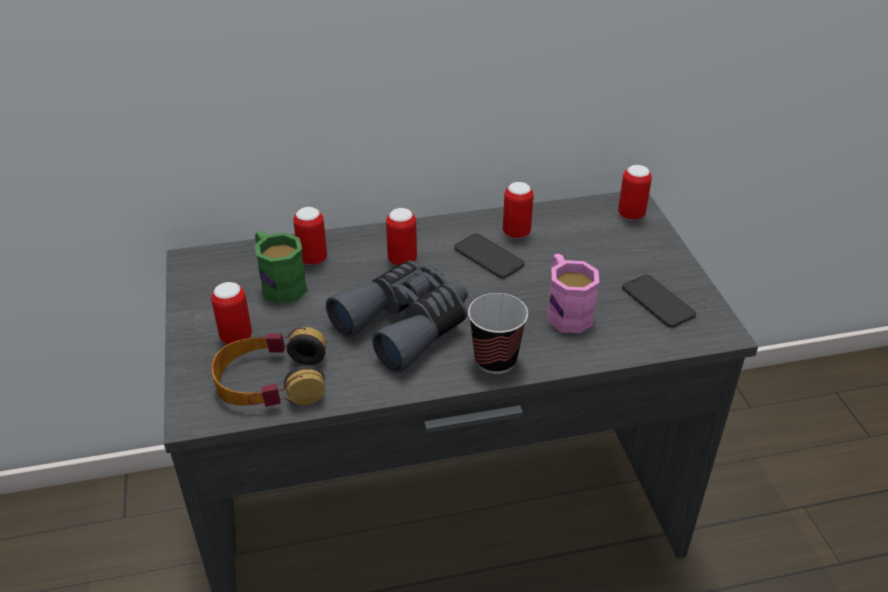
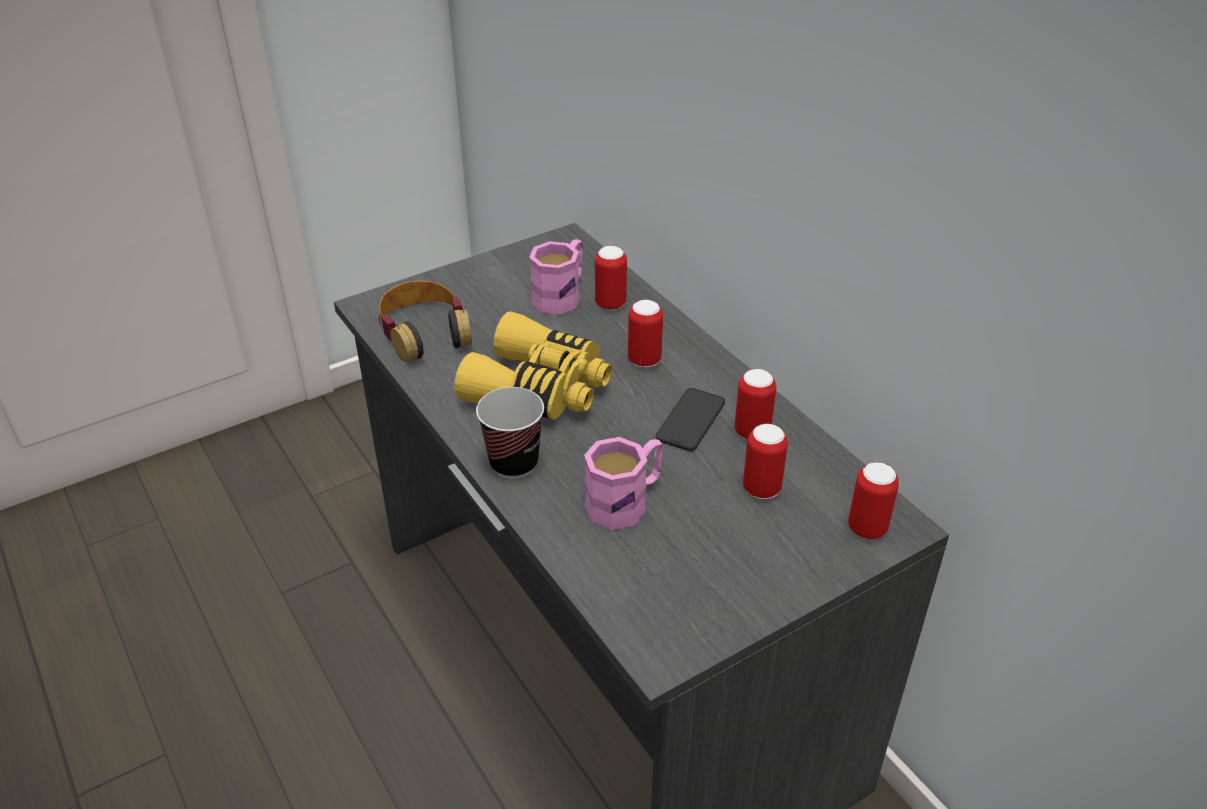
camera: 70 degrees right, 0 degrees up
(236, 337) = (473, 295): can -> can (761, 489)
(279, 283) = (561, 295): green mug -> pink mug
(405, 325) = (540, 389): grey binoculars -> yellow binoculars
(658, 301) = (689, 583): phone -> none

